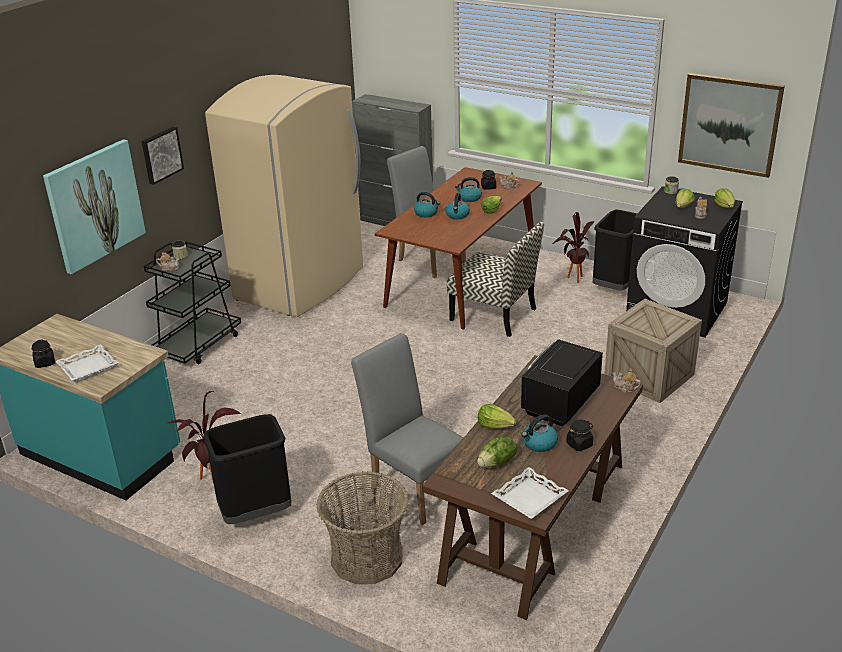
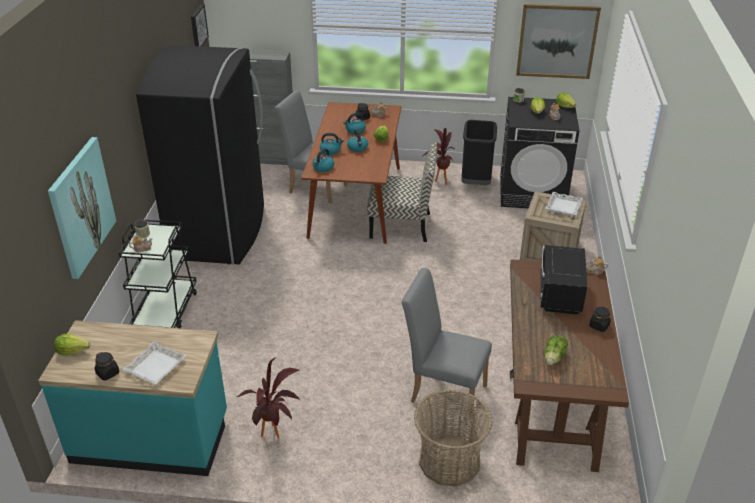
camera: 25 degrees left, 5 degrees up
(161, 155) = (114, 143): picture -> picture (197, 26)
(256, 513) = (332, 451): black trash can -> none
(301, 284) = (220, 232): beige fridge -> black fridge
(495, 425) = (528, 326): lettuce -> lettuce (73, 351)
(530, 498) = (599, 380): white tray -> white tray (564, 207)
(539, 444) = (571, 333): kettle -> kettle (323, 168)

